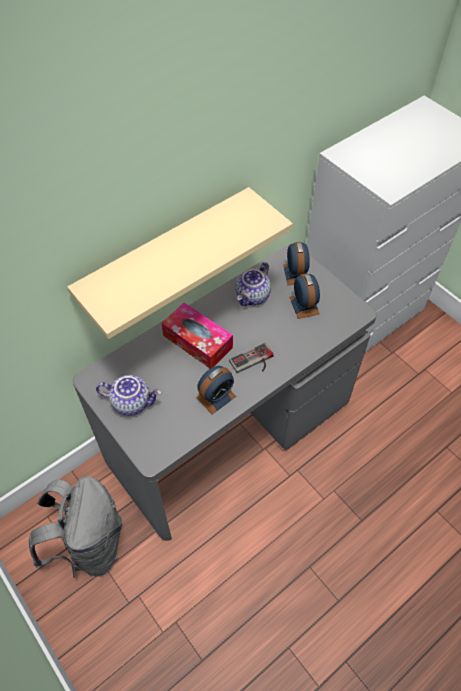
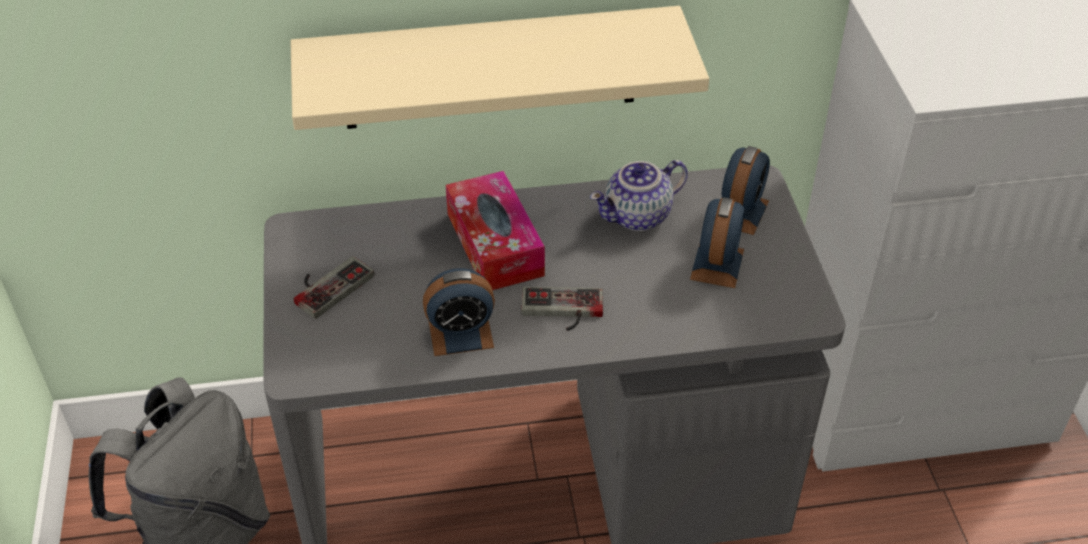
camera: 30 degrees right, 10 degrees down
(132, 402) = (328, 284): teapot -> game controller

